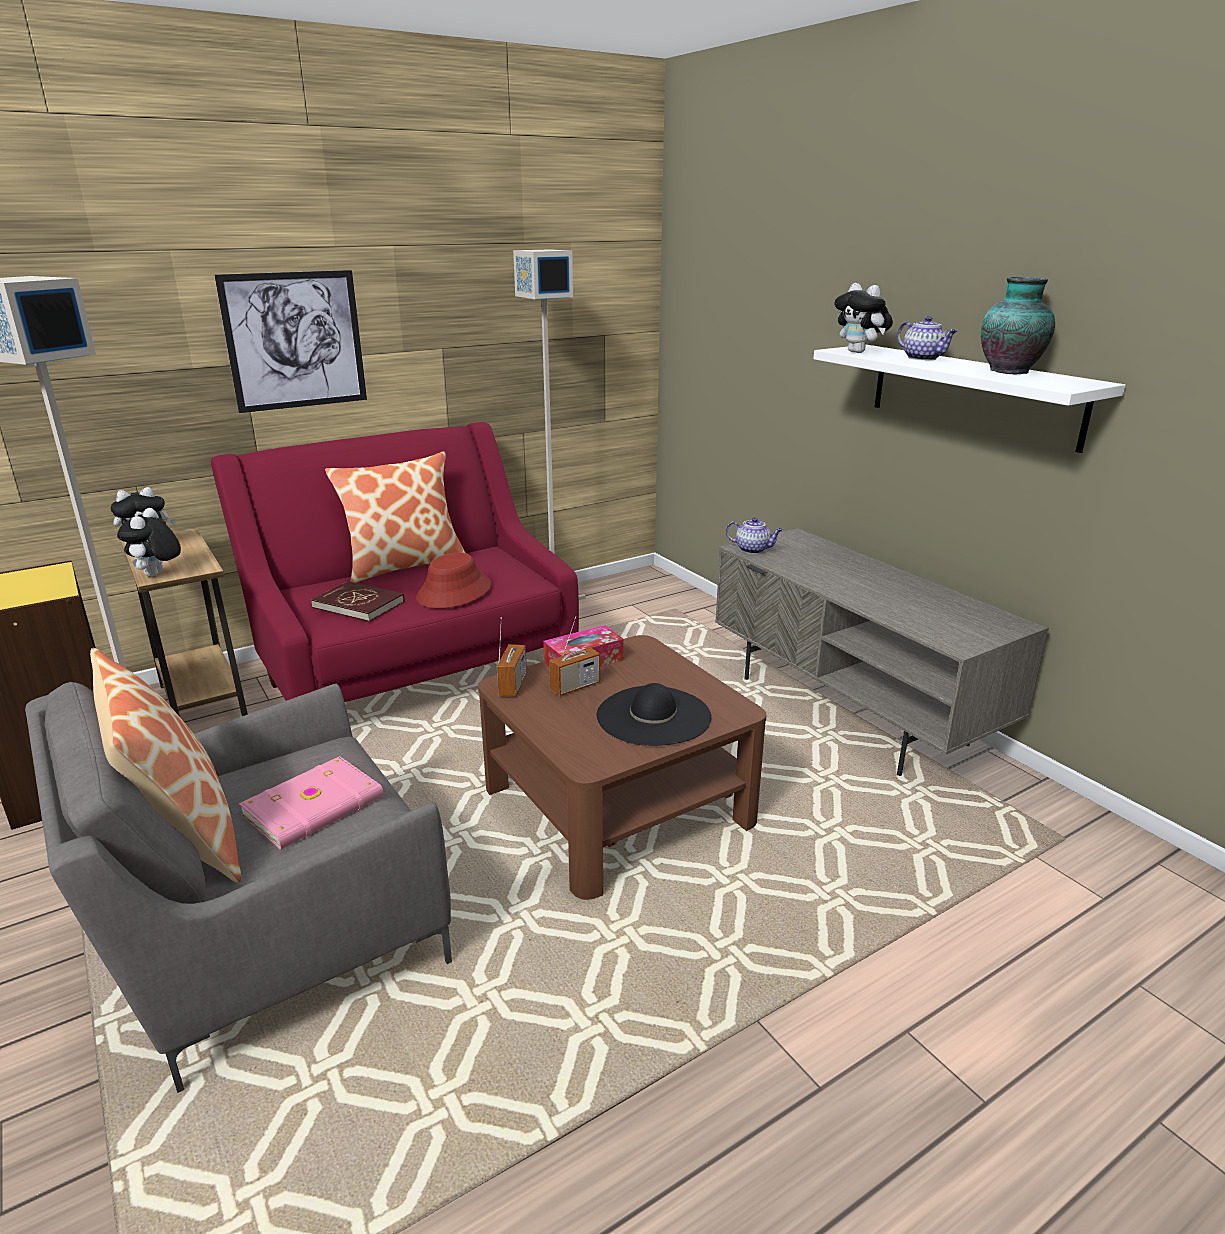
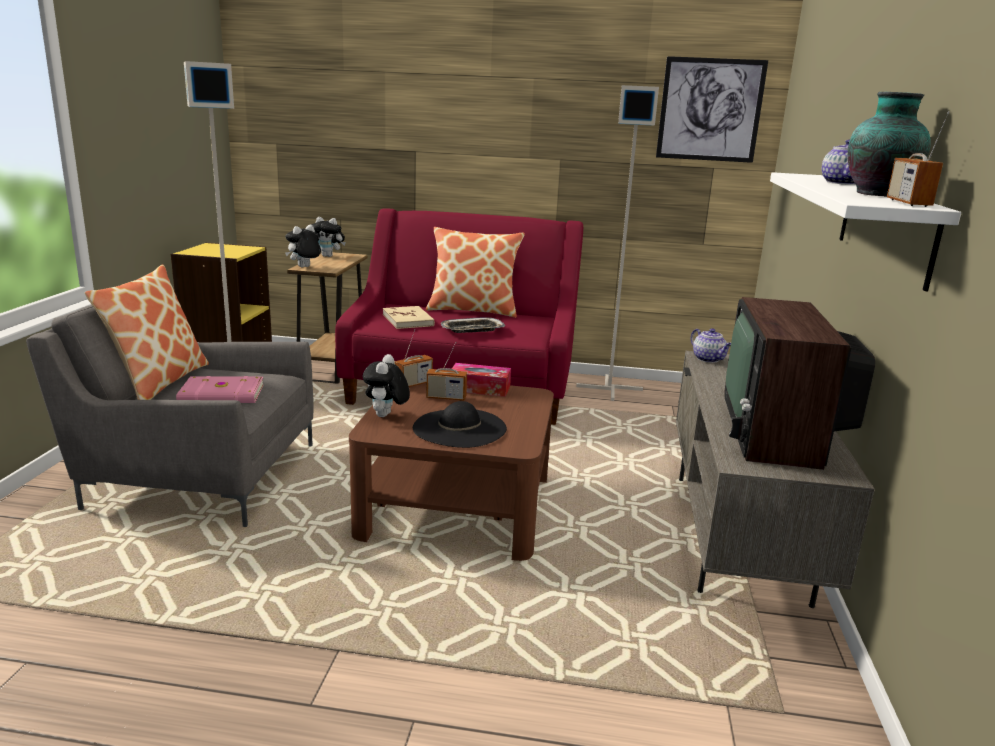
camera: 40 degrees right, 5 degrees down
(295, 341) = (451, 139): picture -> picture (710, 110)
(359, 605) = (408, 320): red book -> beige book
(454, 592) = (472, 330): red hat -> tray
(859, 352) = (802, 176): plush toy -> plush toy (386, 416)
(919, 601) = (780, 429): none -> television
(1072, 380) = (908, 203): none -> radio

